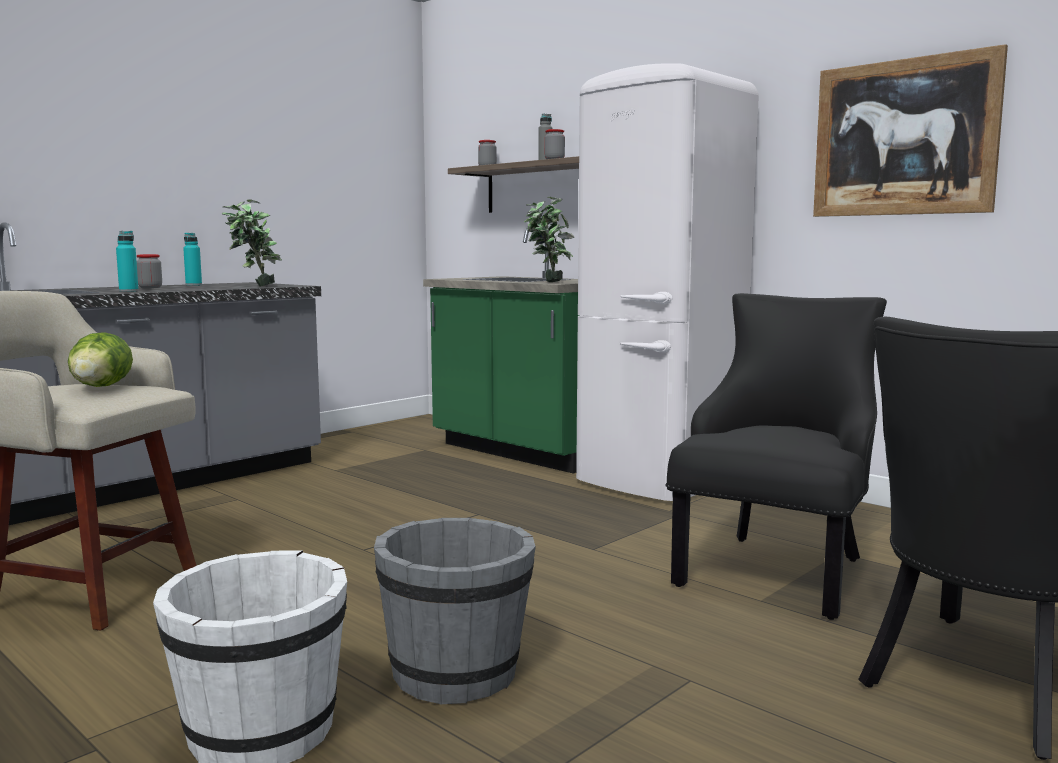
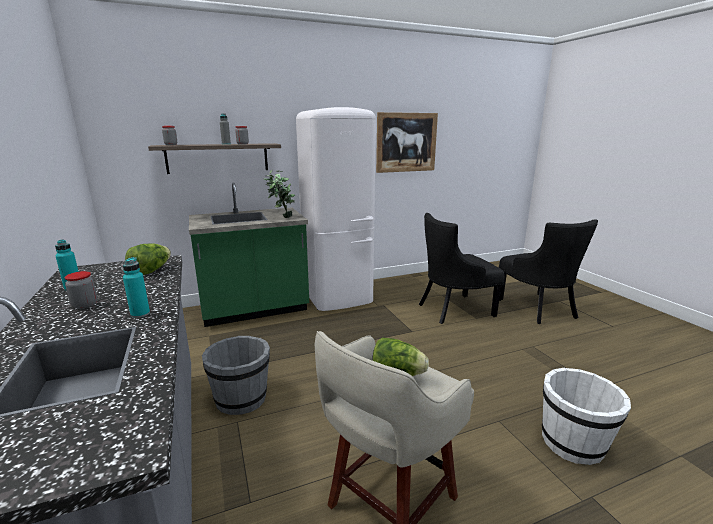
camera: 65 degrees left, 10 degrees up
(254, 286) = (151, 271): potted plant -> lettuce
(457, 673) = (524, 387): grey bucket -> grey bucket (241, 398)
(774, 575) = (456, 309): black chair -> black chair turned 75 degrees counterclockwise

